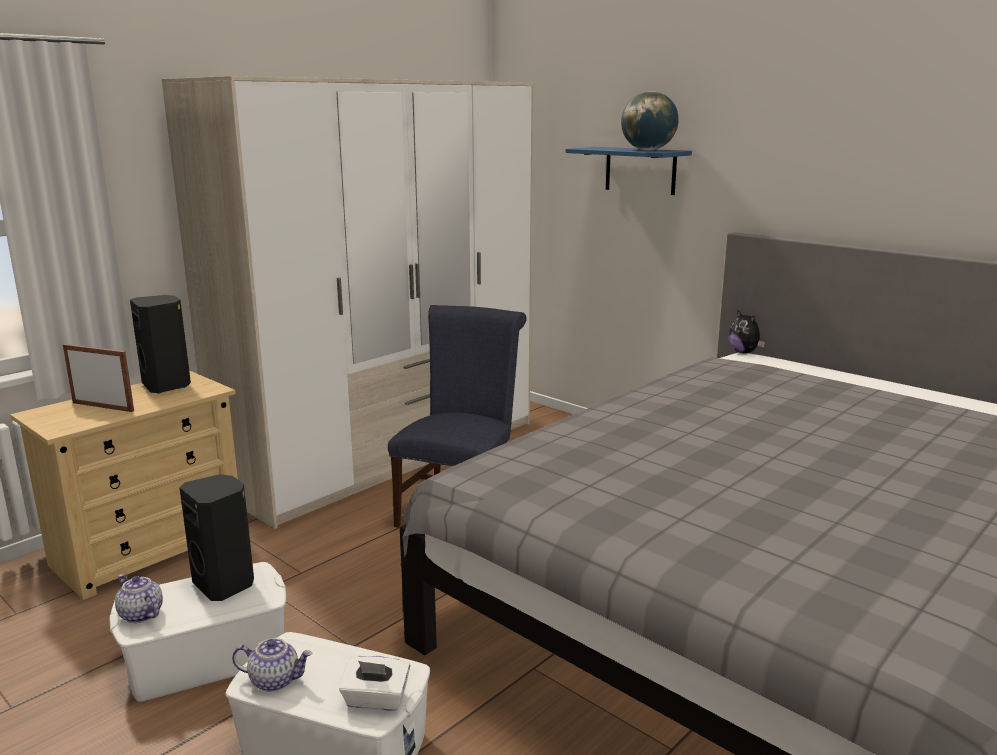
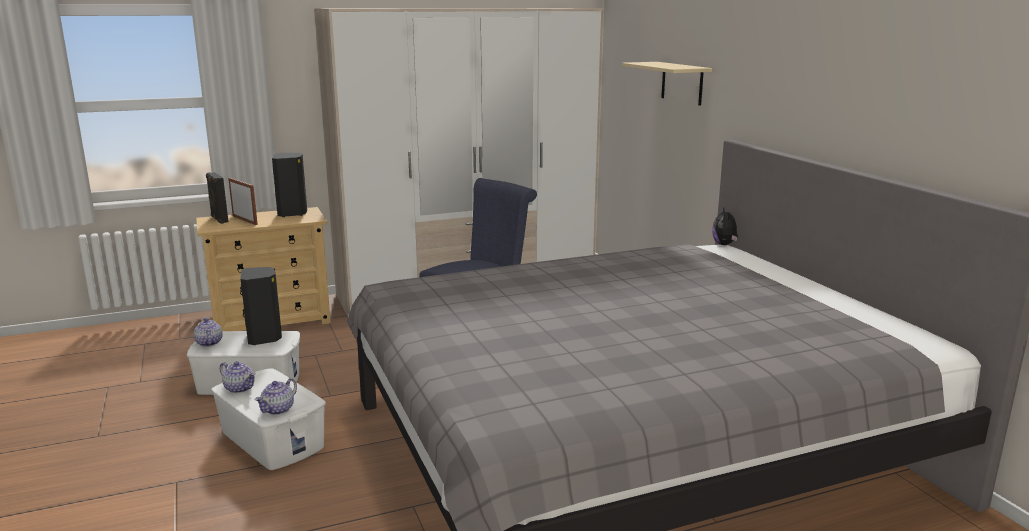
camera: 25 degrees right, 0 degrees up
(56, 412) = (219, 219): none -> black speaker
(376, 700) = (278, 410): white tissue box -> teapot
(640, 170) = (682, 83): blue shelf -> beige shelf
(648, 150) = (675, 66): globe -> none

